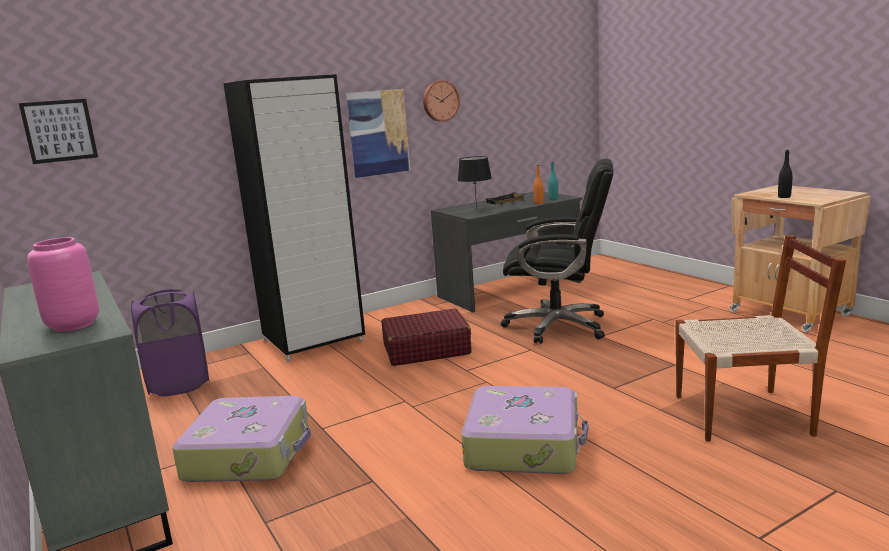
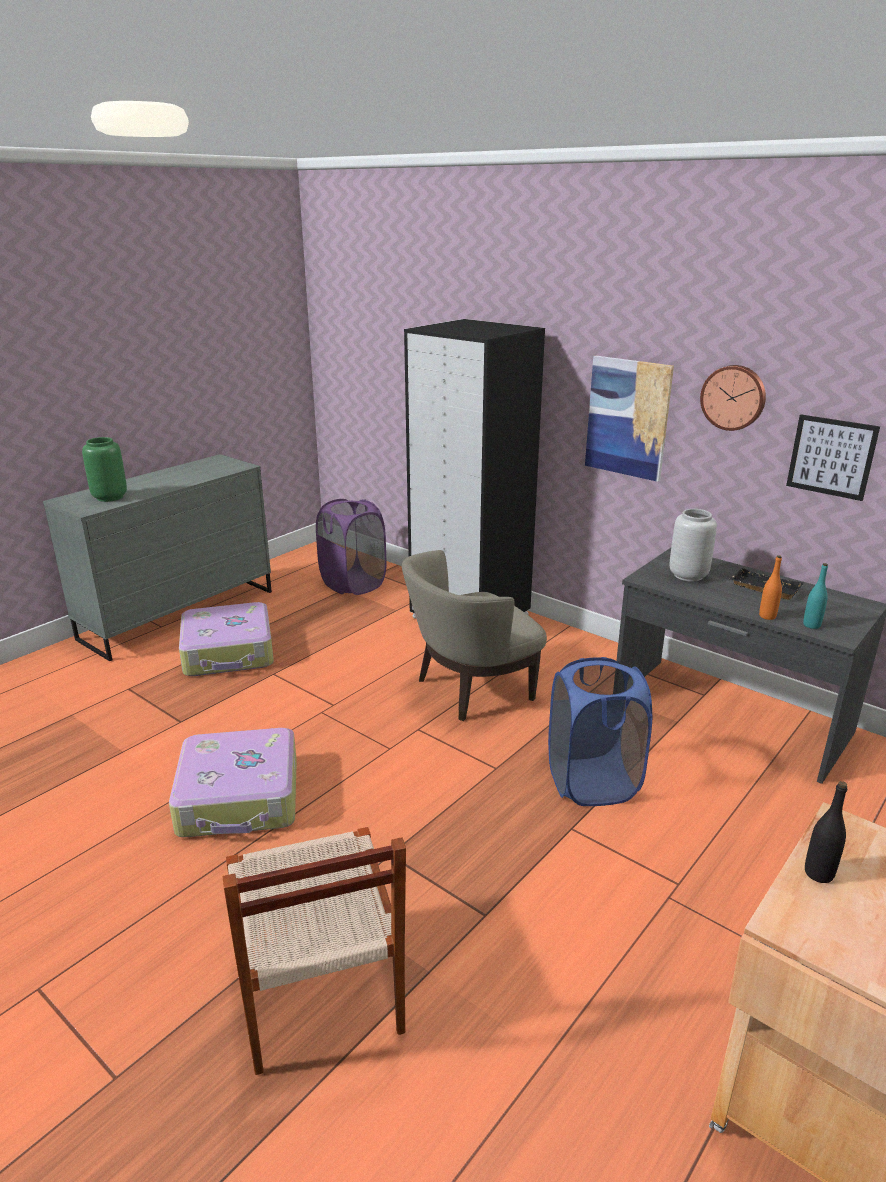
camera: 70 degrees right, 10 degrees up
(59, 131) = (354, 337): picture -> picture (831, 457)
(73, 325) = (110, 497): pink vase -> green vase
(426, 349) = (470, 690): red suitcase -> beige armchair
(477, 209) = (688, 576): black table lamp -> grey vase
(558, 326) = (592, 782): black office chair -> blue laundry basket

